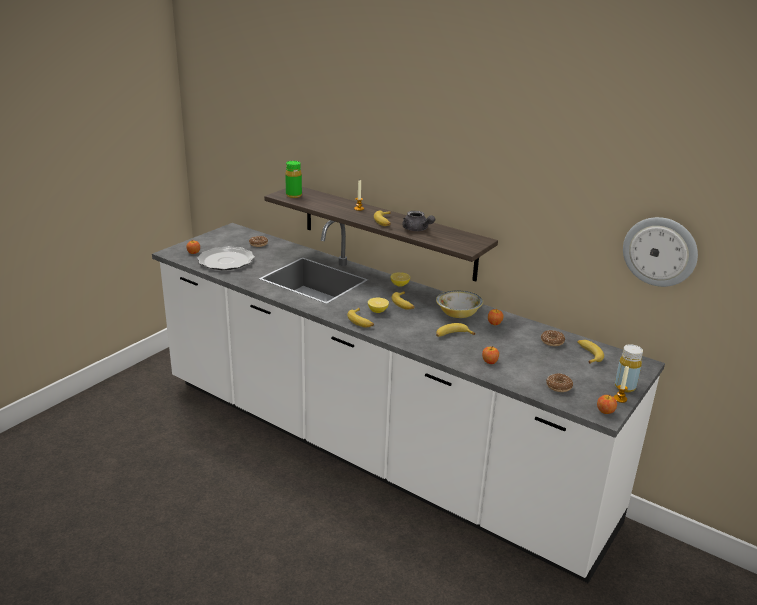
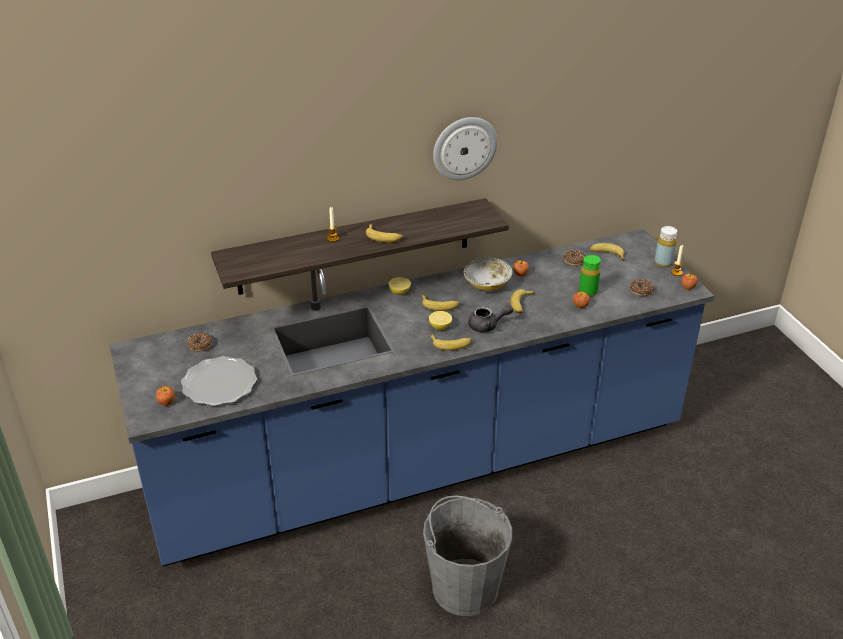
camera: 55 degrees left, 10 degrees up
(266, 523) = (465, 587): none -> grey bucket
(293, 195) = (247, 264): green bottle -> green bottle (588, 292)
(373, 450) = (421, 466): white counter -> blue counter
(417, 230) = (422, 227): grey teapot -> grey teapot (487, 326)
(660, 251) = (630, 143): wall clock -> wall clock (464, 148)

